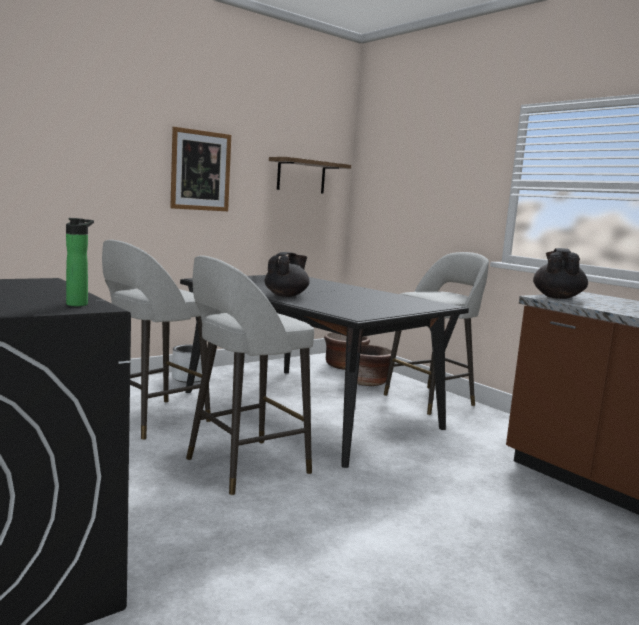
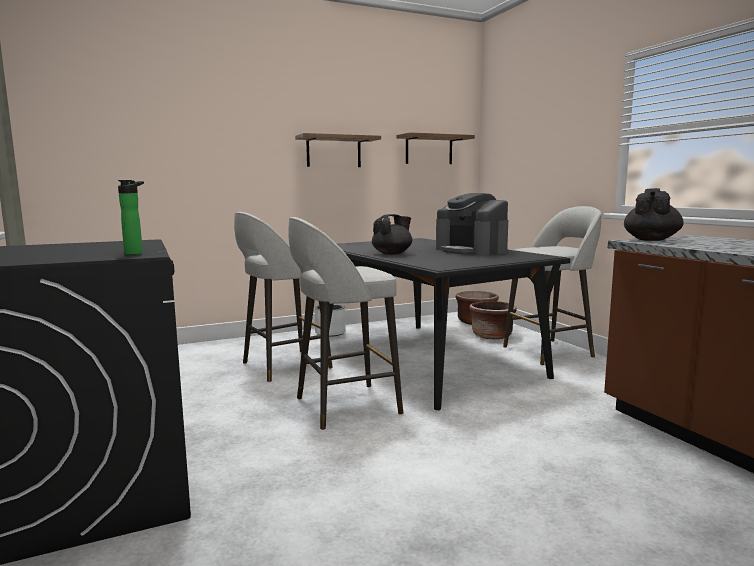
camera: 15 degrees right, 0 degrees up
(200, 170) = (333, 152): picture -> shelf
(365, 294) = (471, 250): none -> coffee machine

